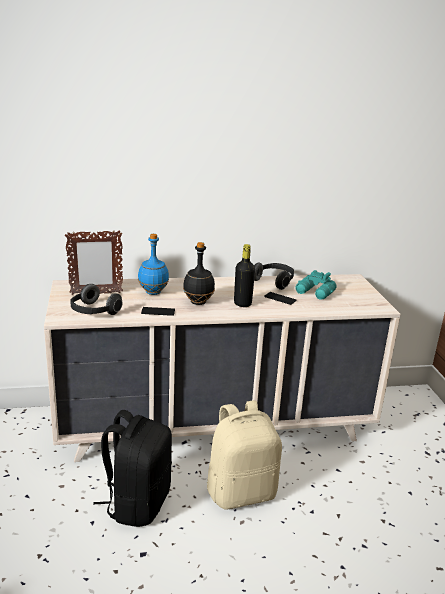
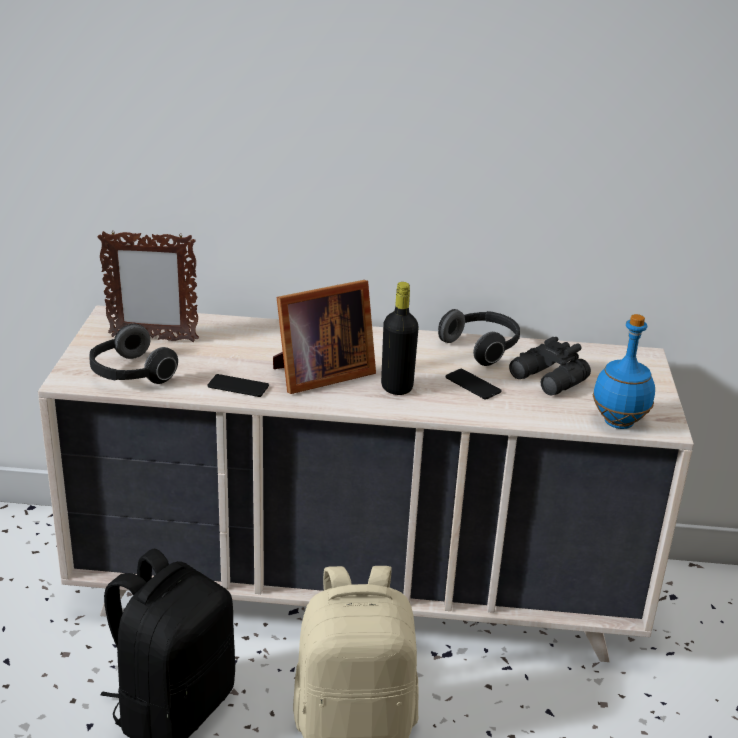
camera: 15 degrees right, 5 degrees up
(152, 292) = (249, 347): blue bottle -> blue bottle (617, 422)
(198, 302) = (318, 375): black bottle -> picture frame
(315, 293) = (548, 380): turquoise binoculars -> black binoculars

